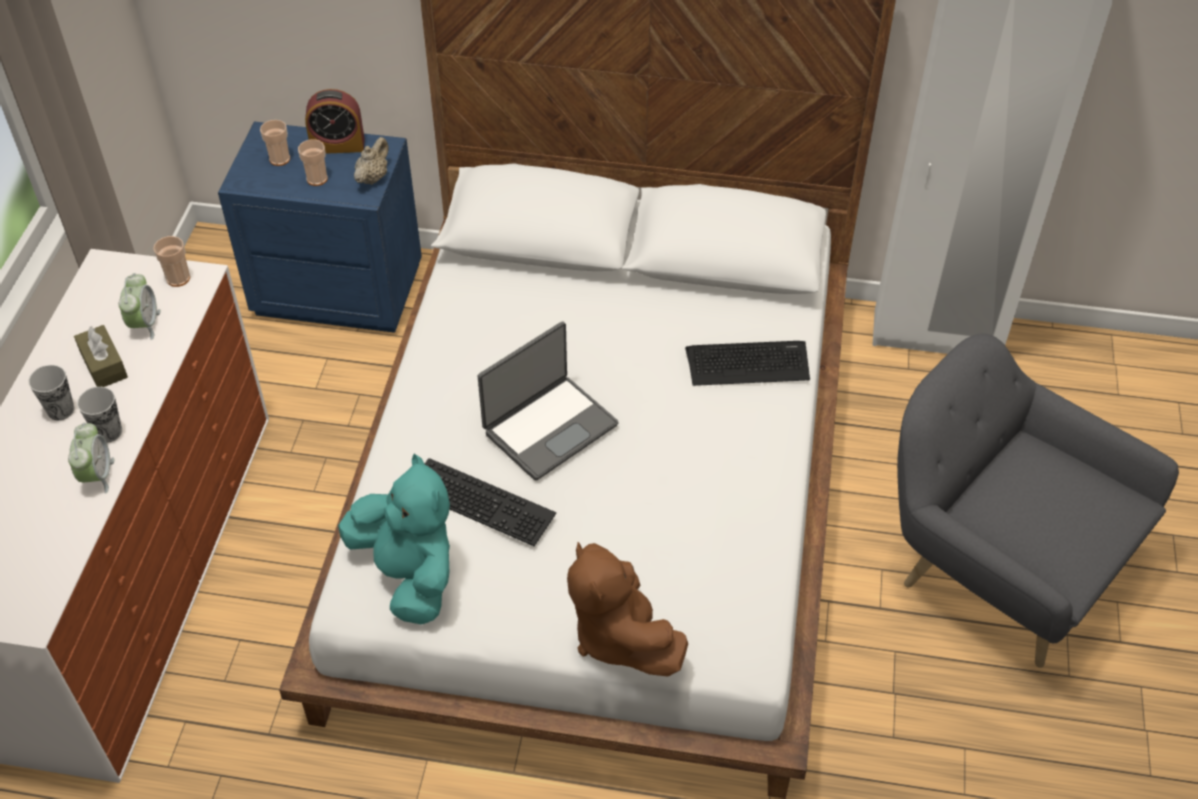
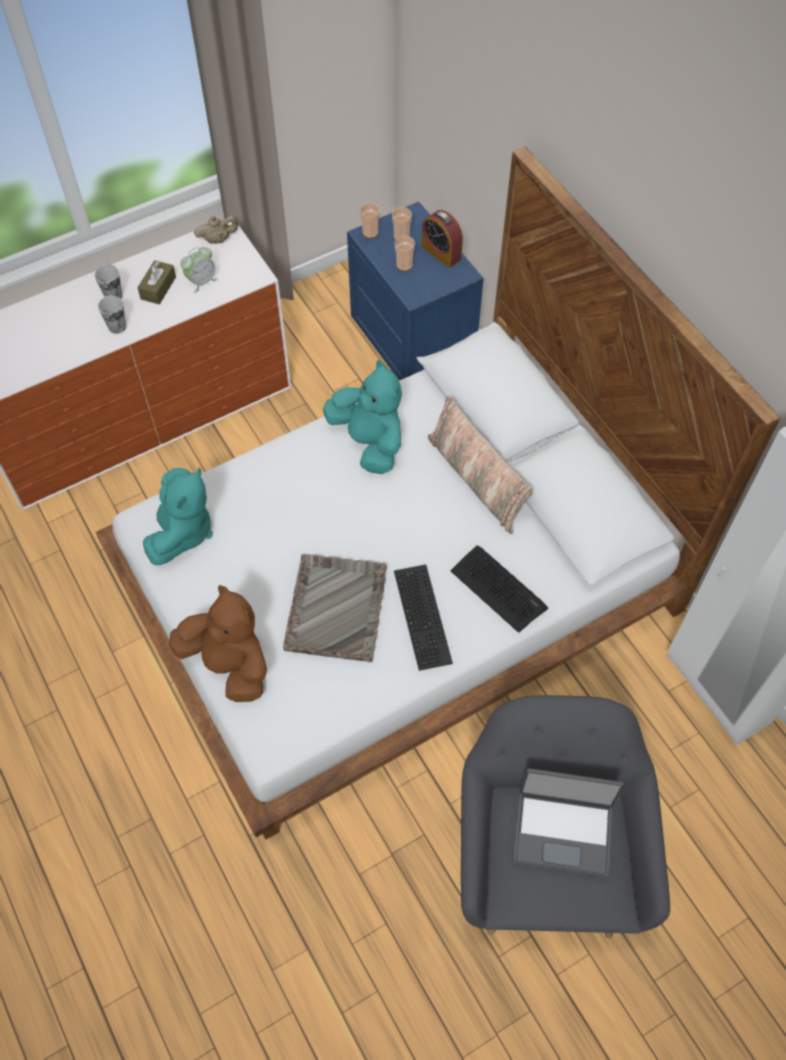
camera: 50 degrees right, 10 degrees up
(97, 475) = (86, 345): alarm clock -> none
(178, 278) = (246, 268): cup -> cup (370, 232)
(373, 177) = (433, 289): beige teapot -> beige teapot (218, 239)
(476, 351) = (369, 442): none -> turquoise plush toy
(483, 500) = (260, 527): keyboard -> keyboard (425, 617)
(549, 427) = (344, 520): laptop -> laptop (563, 831)
(611, 302) = (477, 479): none -> pillow
(619, 635) = (229, 664): brown plush toy -> brown plush toy turned 105 degrees clockwise
(644, 499) = (336, 607): none -> grey tray

